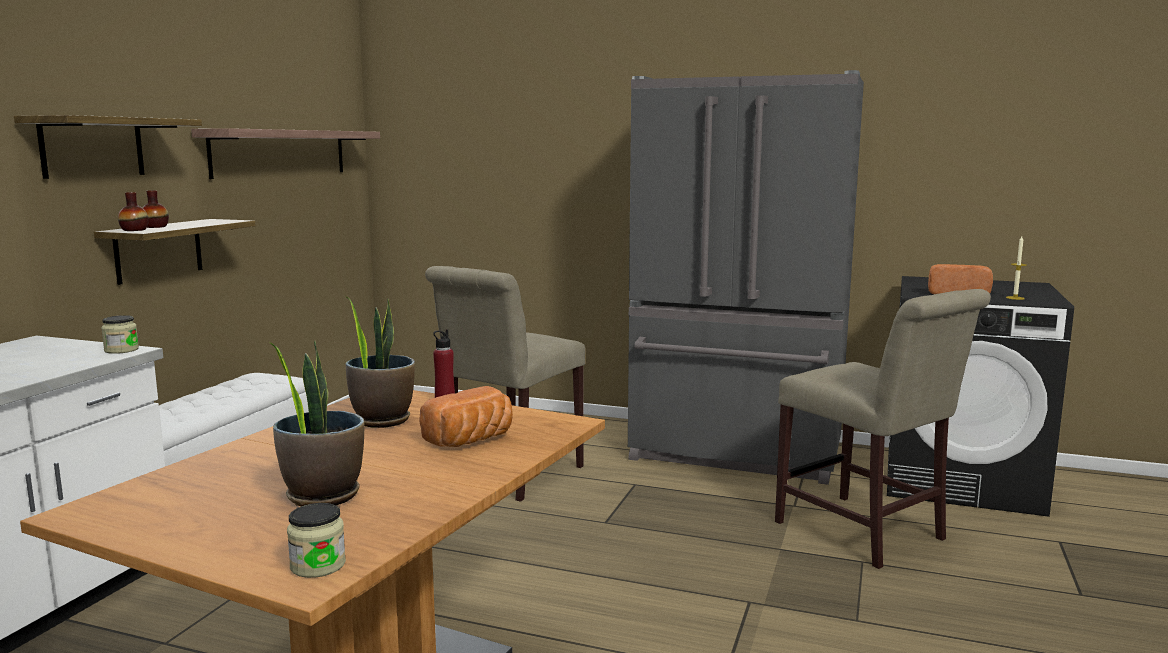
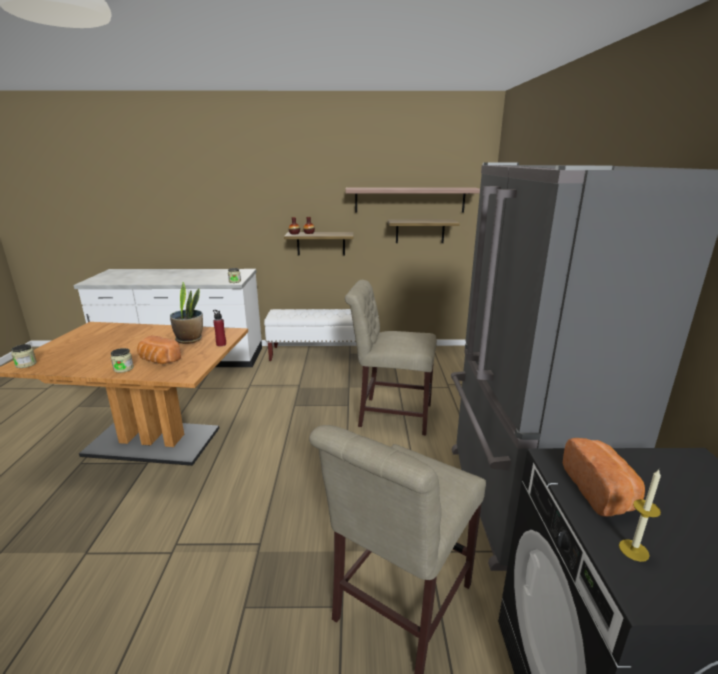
camera: 70 degrees right, 10 degrees up
(92, 147) = (290, 196): shelf -> shelf (420, 231)
(322, 495) = (94, 350): potted plant -> none
(483, 464) = (123, 369): none -> jar

